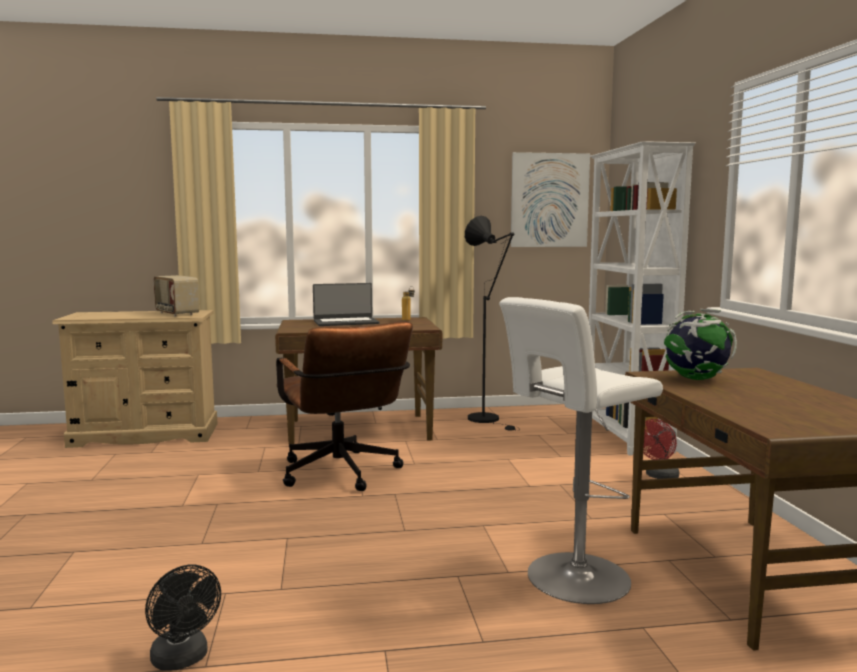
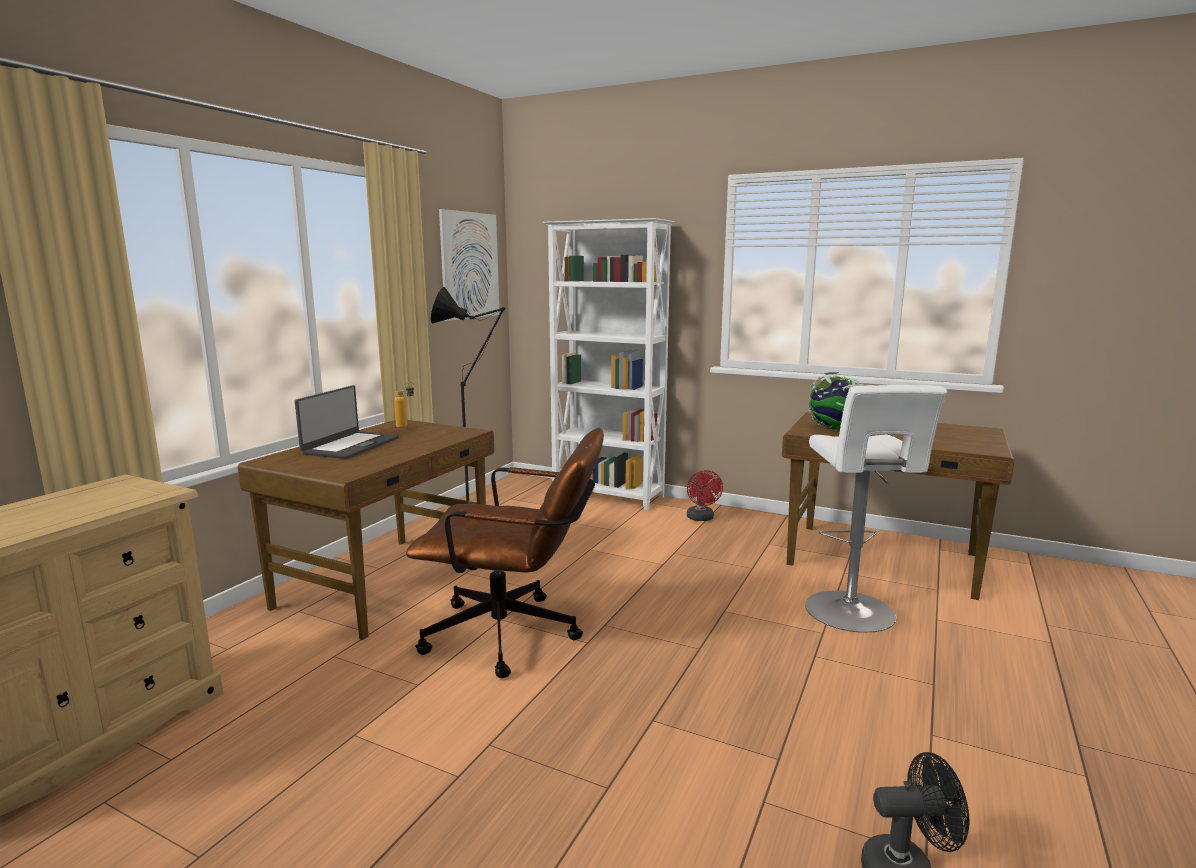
camera: 55 degrees left, 5 degrees up
(176, 314) = (102, 497): radio -> none

